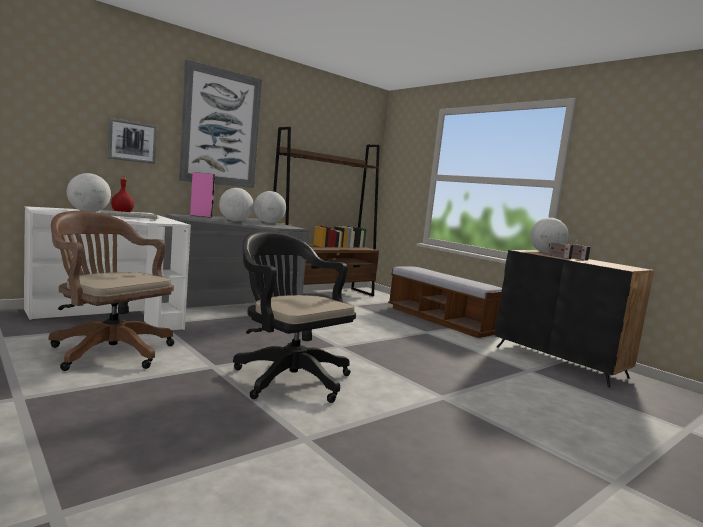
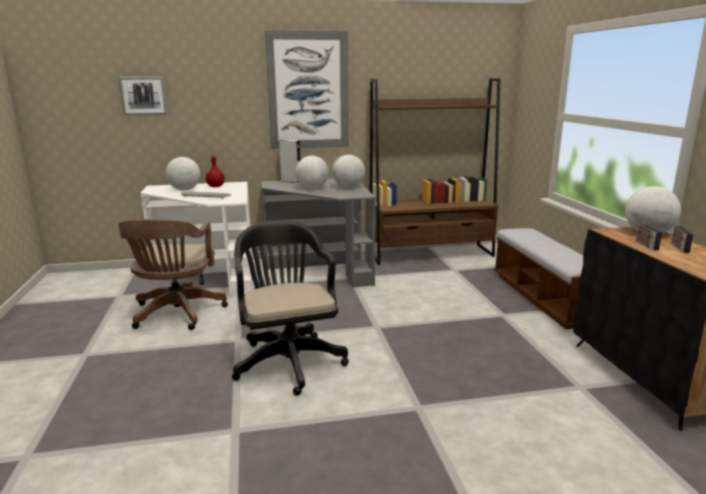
camera: 30 degrees right, 10 degrees up
(108, 350) = (176, 314): brown office chair -> brown office chair turned 150 degrees counterclockwise
(132, 141) = (224, 119): picture -> picture (143, 95)
(201, 216) = (291, 181): pink speaker -> grey speaker

